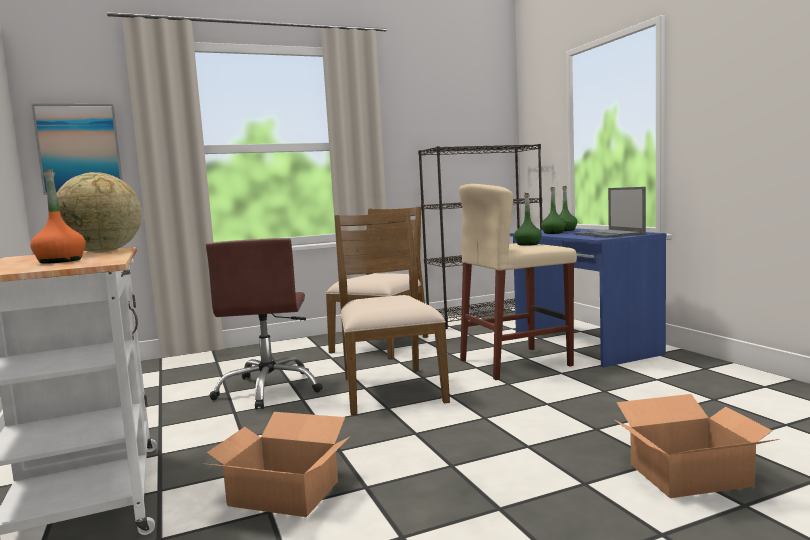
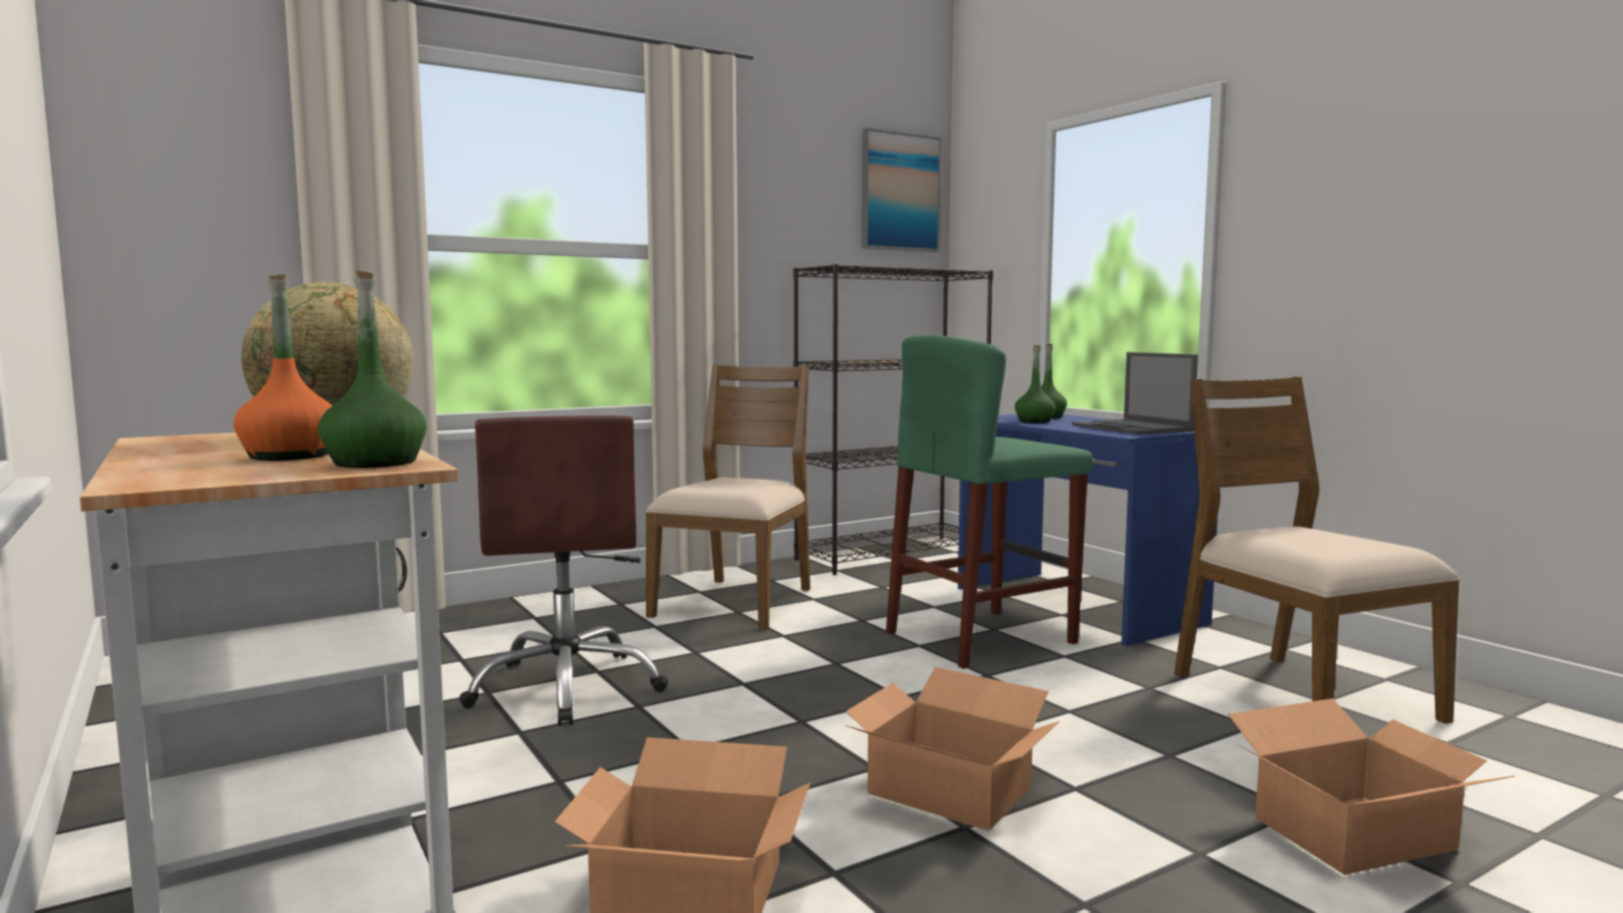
camera: 10 degrees left, 0 degrees up
(79, 149) = (184, 225): picture -> picture (899, 192)
(390, 389) = (790, 685): brown chair -> brown chair (1299, 696)
(452, 445) = (949, 790): none -> cardboard box
(515, 363) = (981, 637): beige stool -> green stool
(528, 244) = (1011, 440): green bottle -> green bottle (376, 463)

